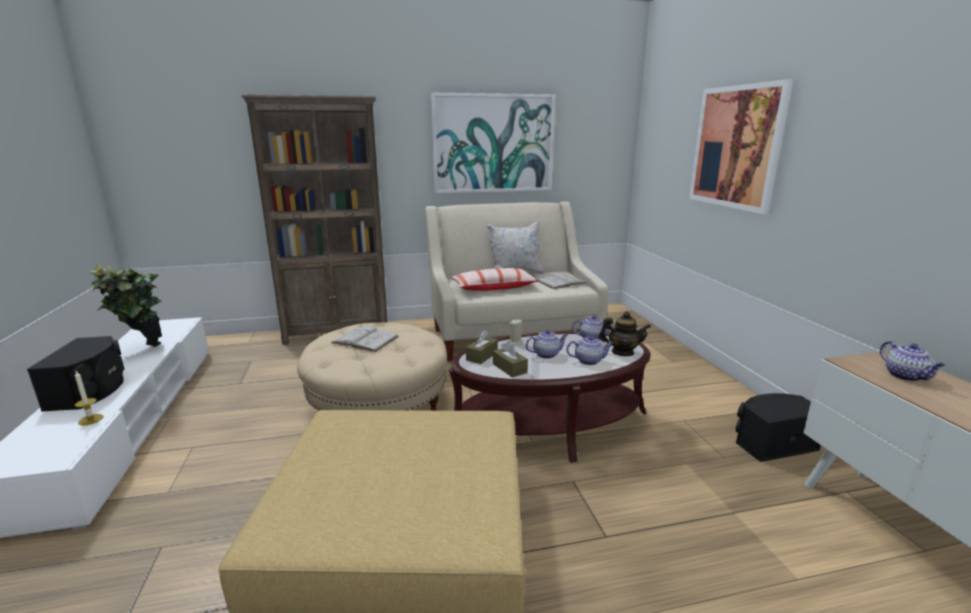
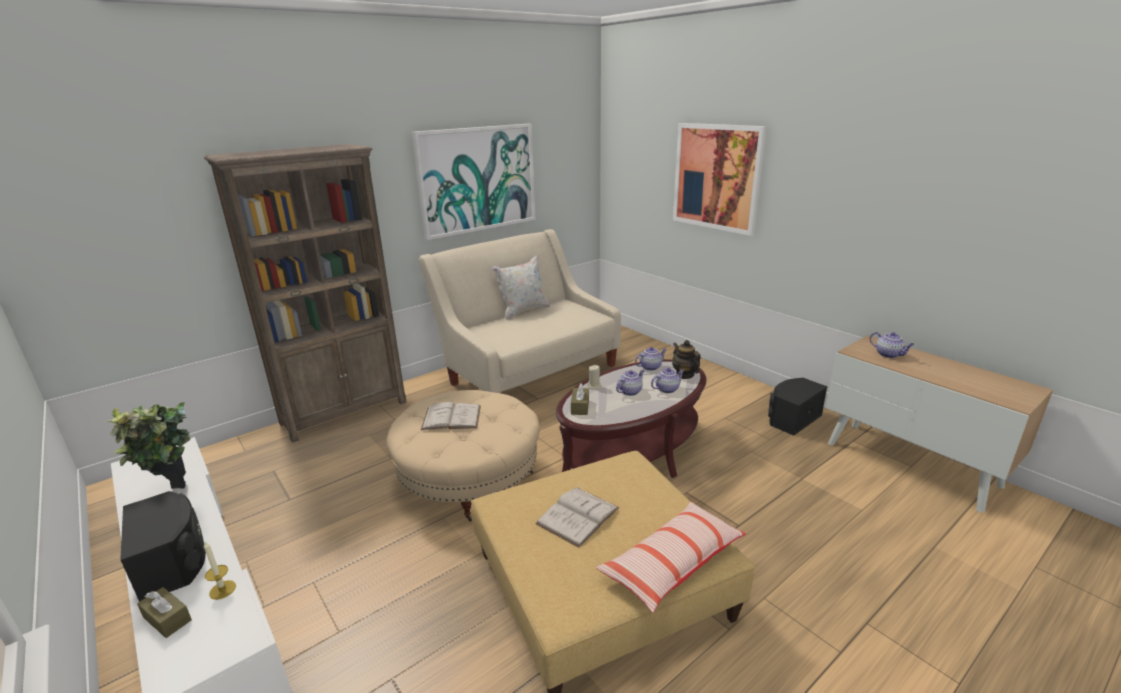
camera: 25 degrees left, 5 degrees up
(494, 288) = (521, 332): pillow -> pillow (672, 563)
(509, 368) = (614, 412): brown tissue box -> brown tissue box (167, 619)
(561, 282) = (575, 313): white book -> white book (578, 516)
(622, 352) = (684, 375): teapot -> teapot turned 105 degrees counterclockwise

